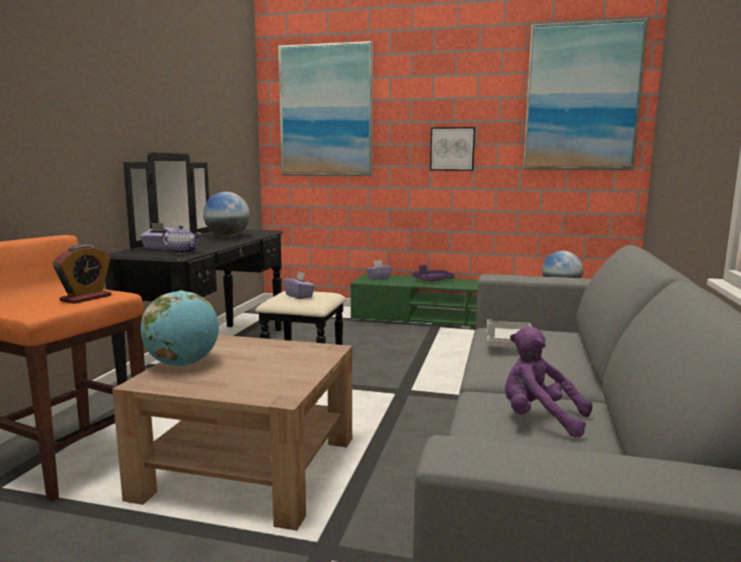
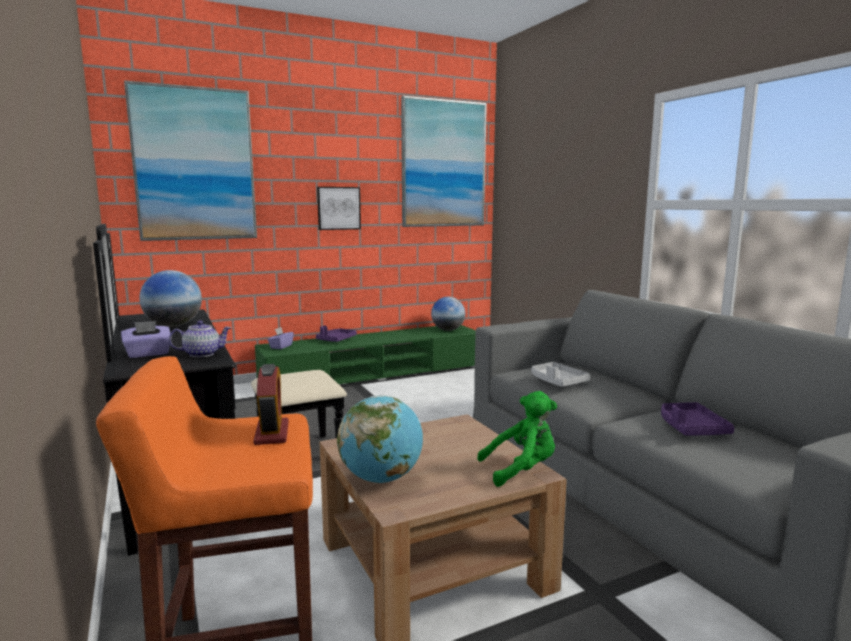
camera: 40 degrees left, 0 degrees up
(278, 392) = (521, 470): none -> green plush toy
(299, 296) = (297, 380): purple tissue box -> none
(539, 419) = (690, 428): purple plush toy -> purple tray

